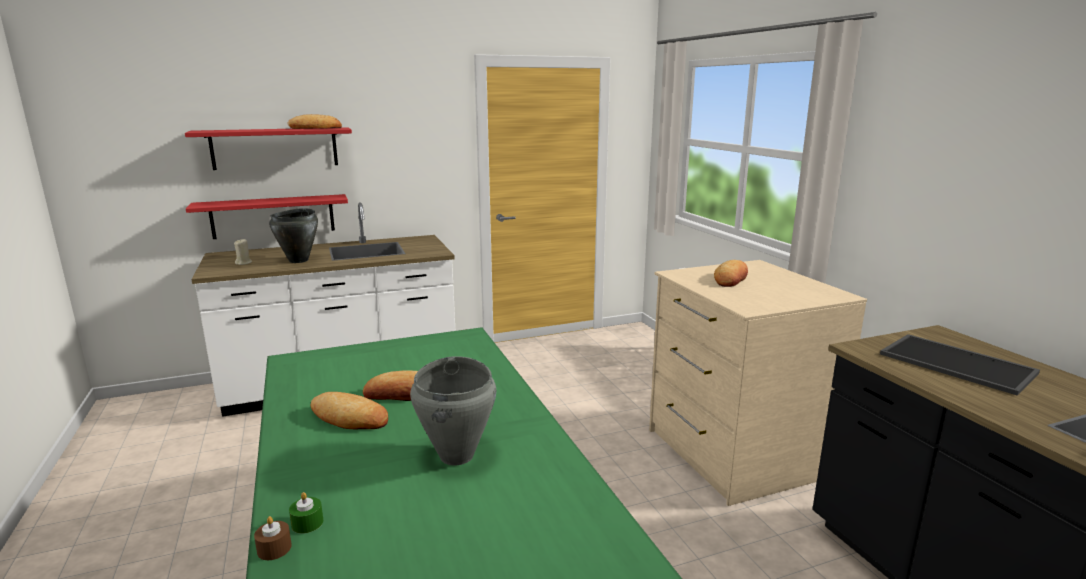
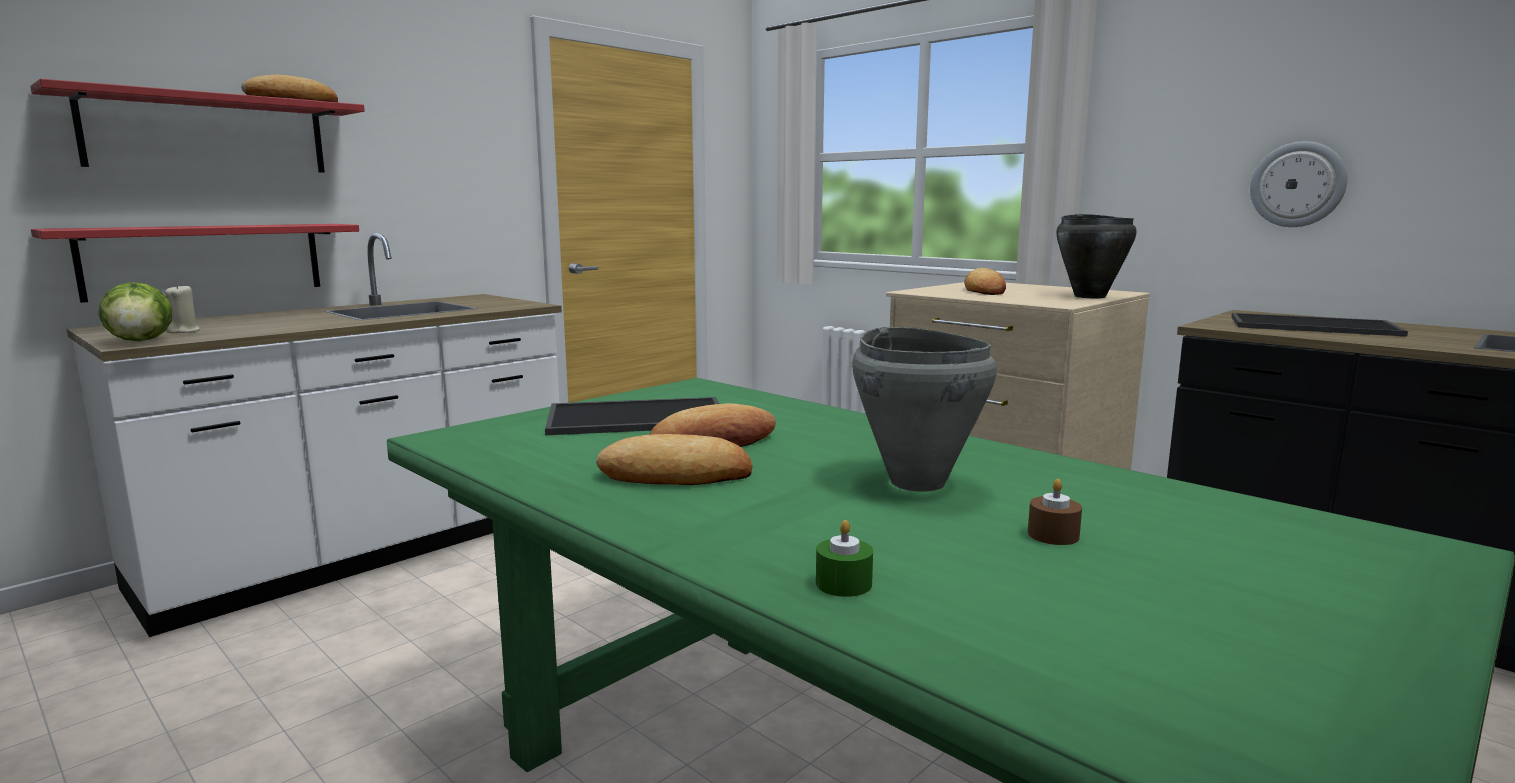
camera: 25 degrees left, 5 degrees down
(216, 271) = (140, 341): none -> lettuce
(274, 548) = (850, 621): brown candle -> brown candle (1053, 535)
(299, 260) = (296, 323): black cooking pot -> black cooking pot (1090, 296)
(395, 362) = (635, 418): none -> tray
(1001, 228) = (1297, 184): none -> wall clock

